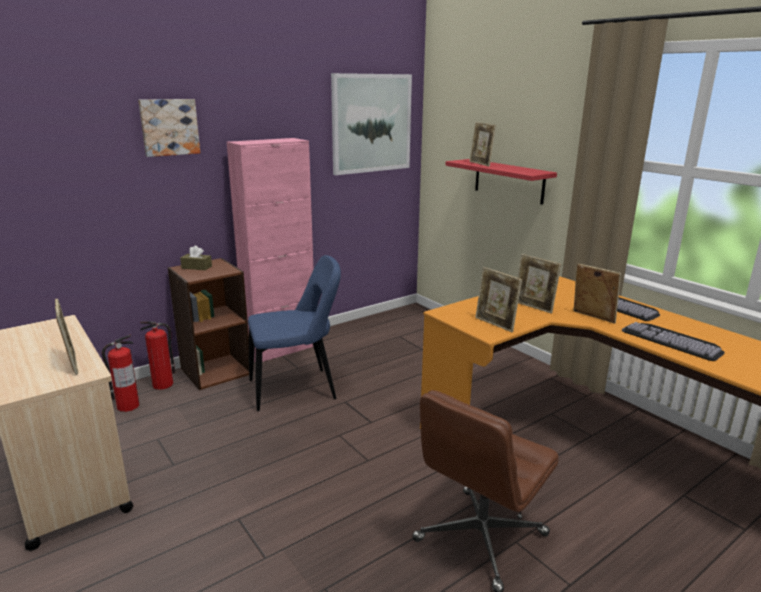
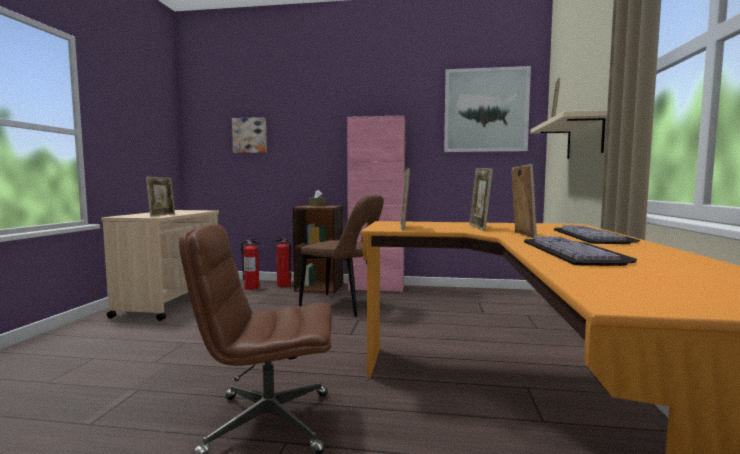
camera: 45 degrees right, 15 degrees down
(169, 127) = (317, 111): picture -> picture (250, 135)
(297, 389) = (343, 306): blue chair -> brown chair
(509, 181) = (584, 138): red shelf -> beige shelf

